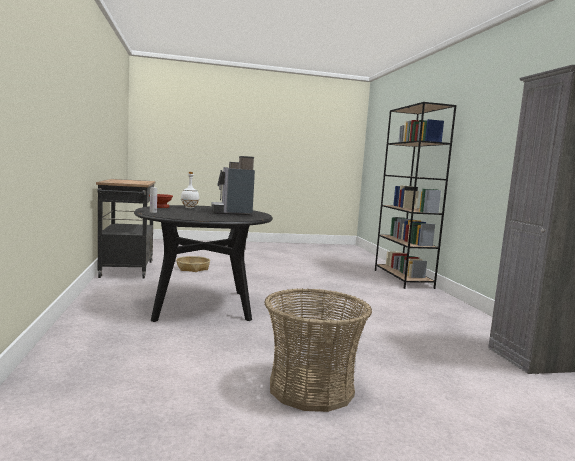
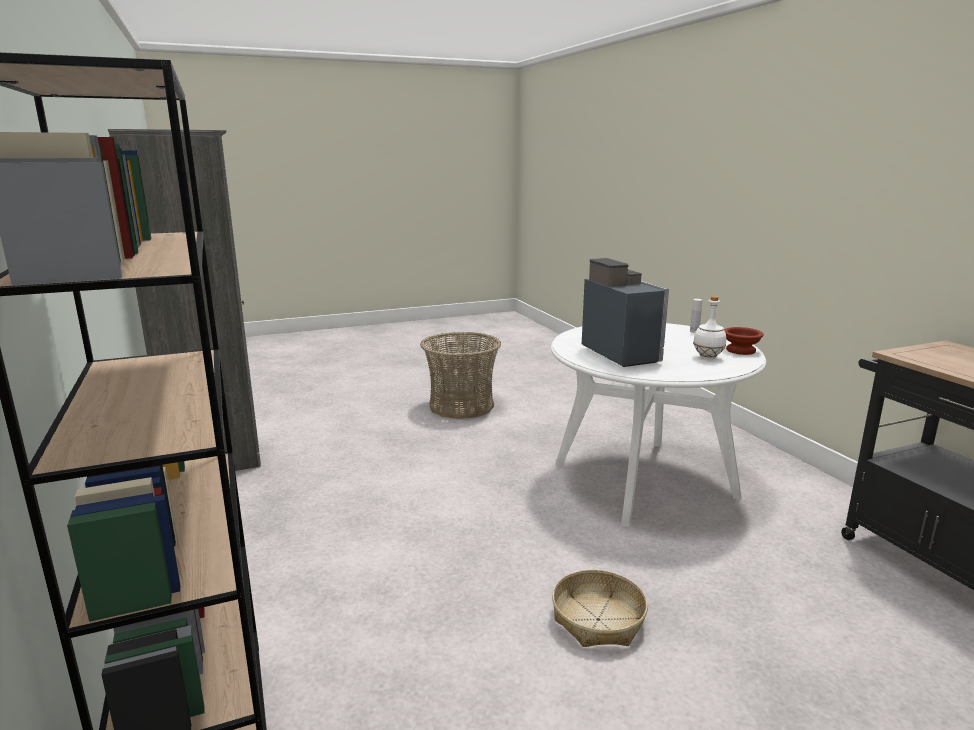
camera: 170 degrees right, 10 degrees up
(192, 268) = (855, 623): basket -> basket (598, 619)
(201, 305) = (643, 480): black dining table -> white dining table

